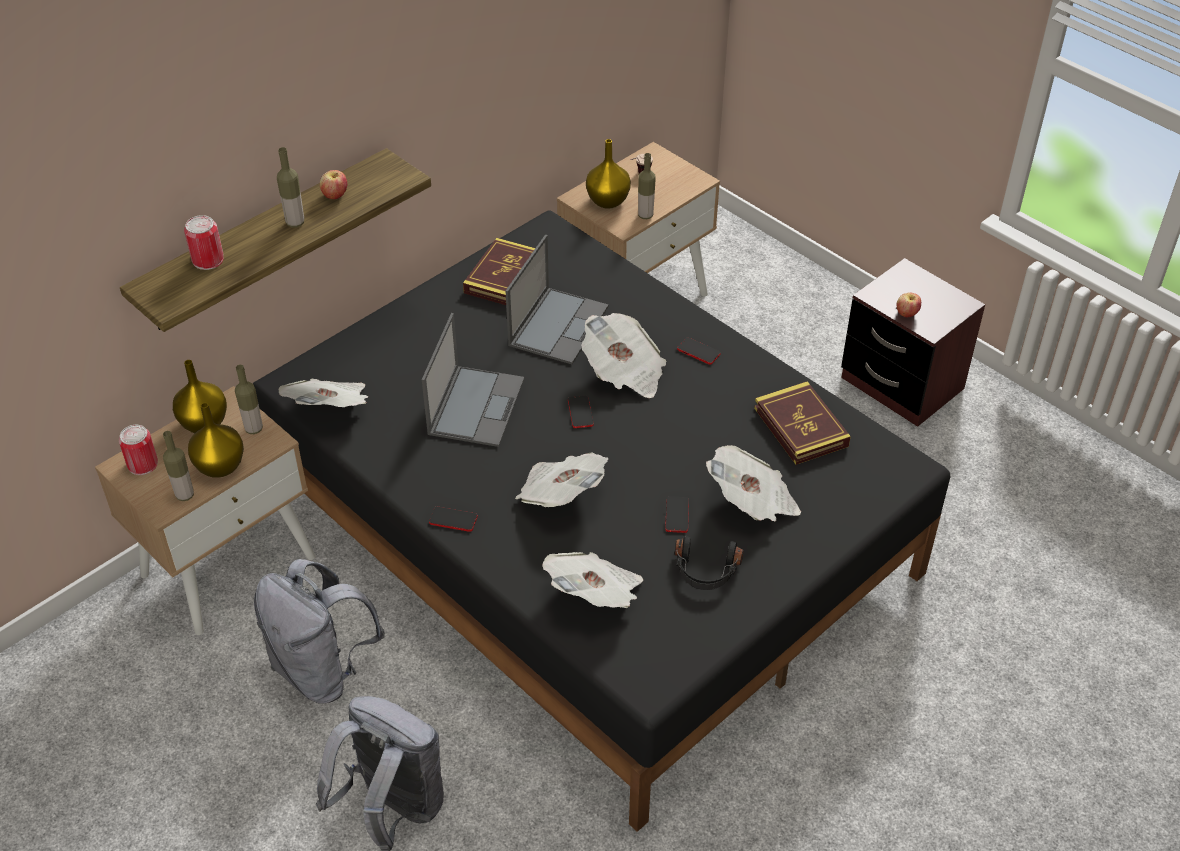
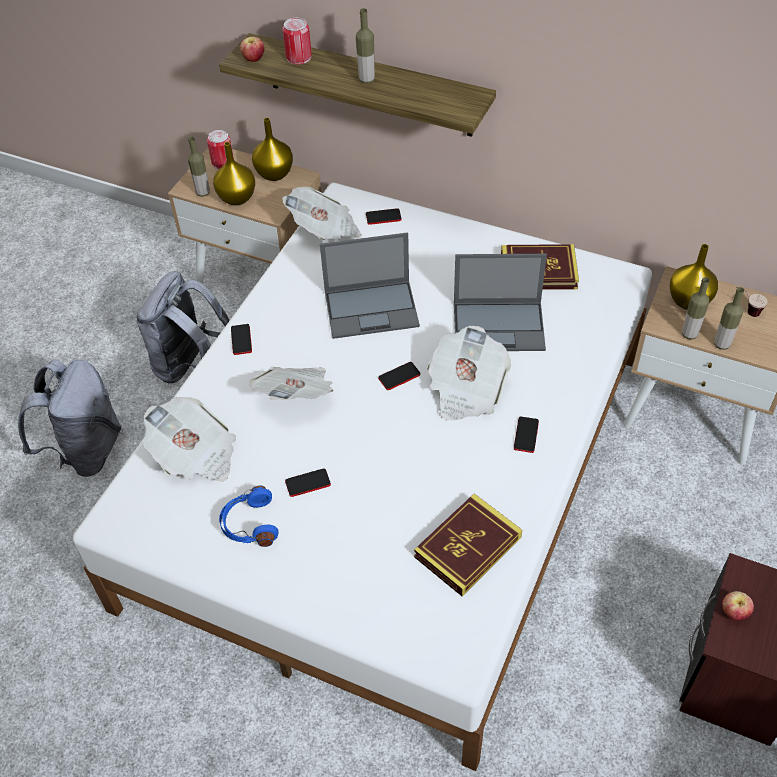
camera: 70 degrees right, 5 degrees up
(254, 429) = (281, 199): bottle -> bottle (721, 344)
(335, 195) = (413, 86): apple -> apple (254, 59)
(346, 358) = (383, 217): none -> phone
(590, 531) = (394, 476): black bed -> white bed
(705, 572) = (249, 524): black headphones -> blue headphones
(752, 502) = (348, 536): newspaper -> none

